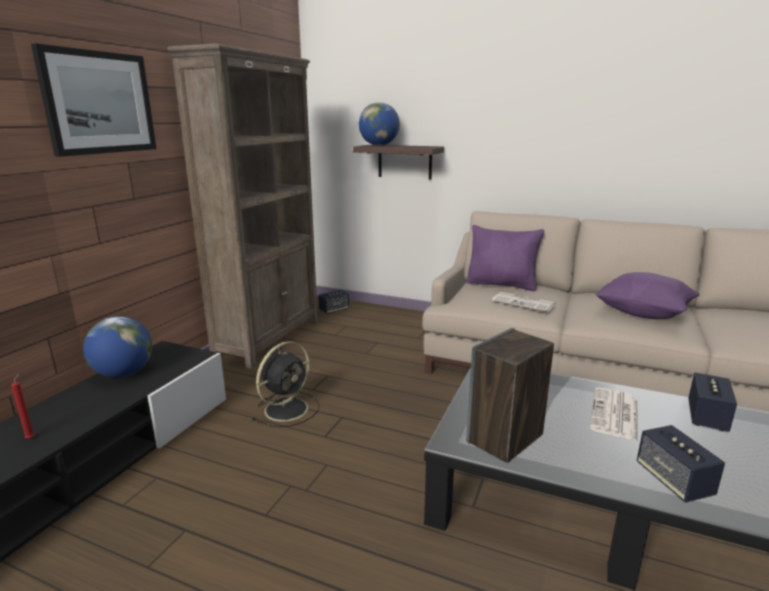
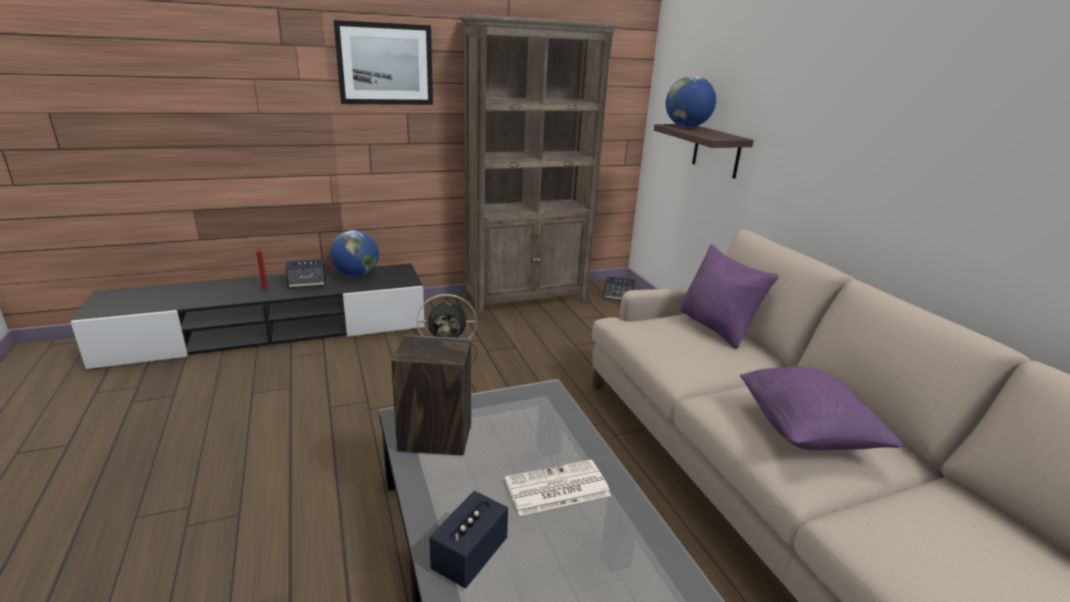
camera: 45 degrees right, 5 degrees up
(524, 303) = (689, 353): newspaper -> none
(707, 417) = (639, 557): speaker -> speaker (307, 284)

